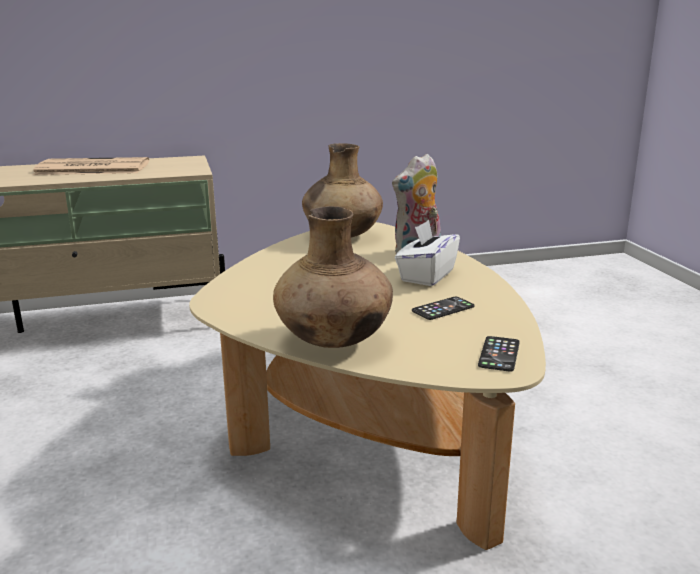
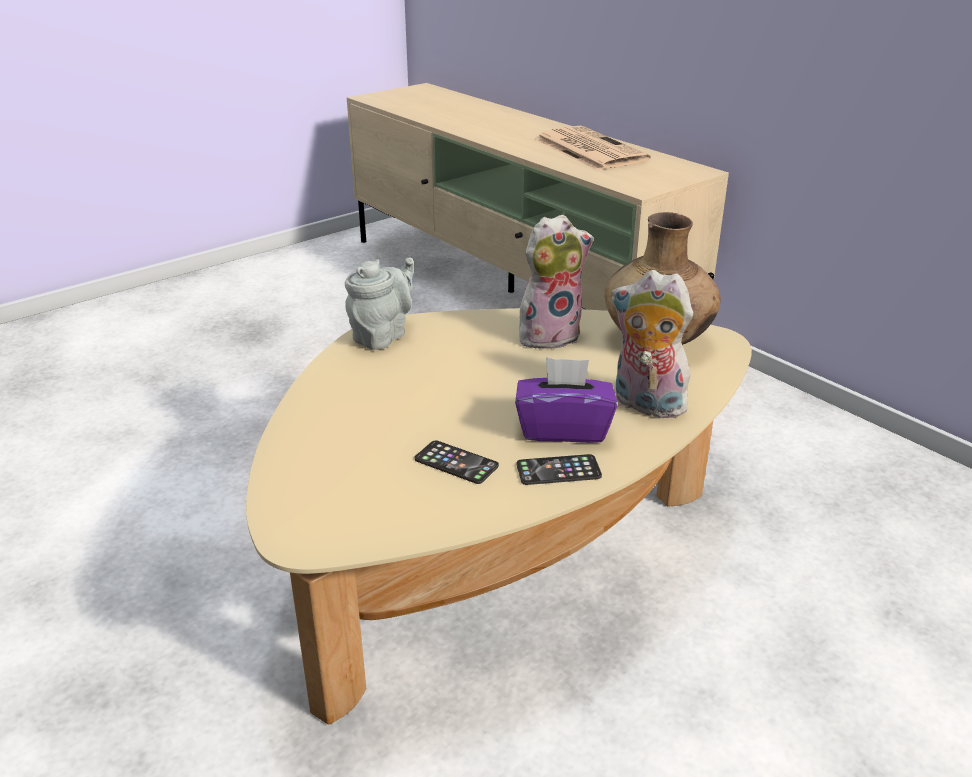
camera: 65 degrees right, 10 degrees up
(225, 303) = (382, 336): none -> grey teapot
(299, 257) = (549, 335): none -> plush toy
(334, 341) = (323, 415): brown vase -> none
(426, 276) = (563, 429): white tissue box -> purple tissue box
(499, 354) = (341, 527): phone -> phone (558, 470)

